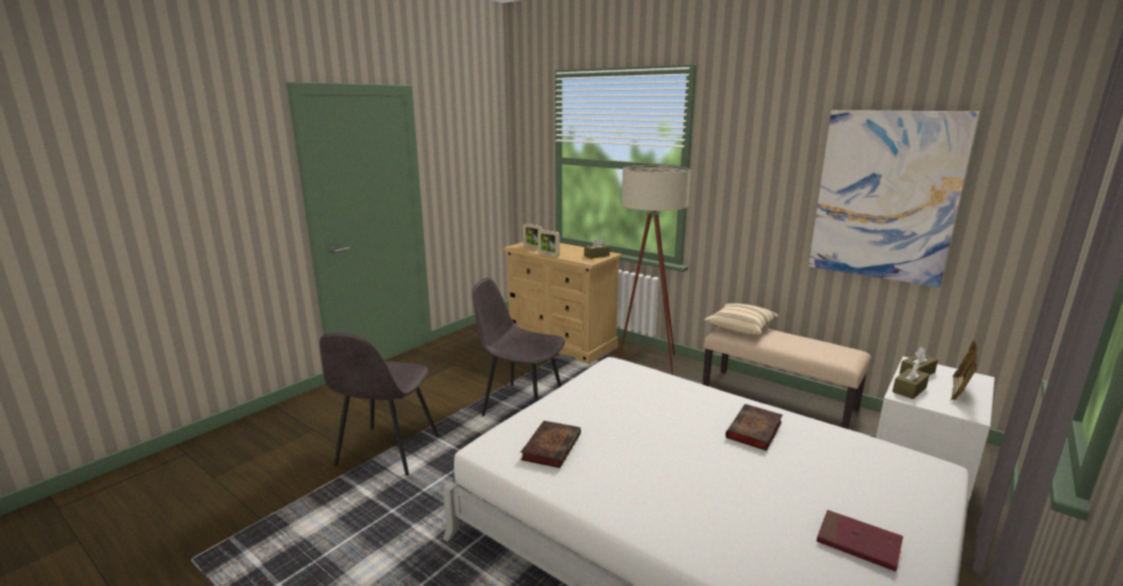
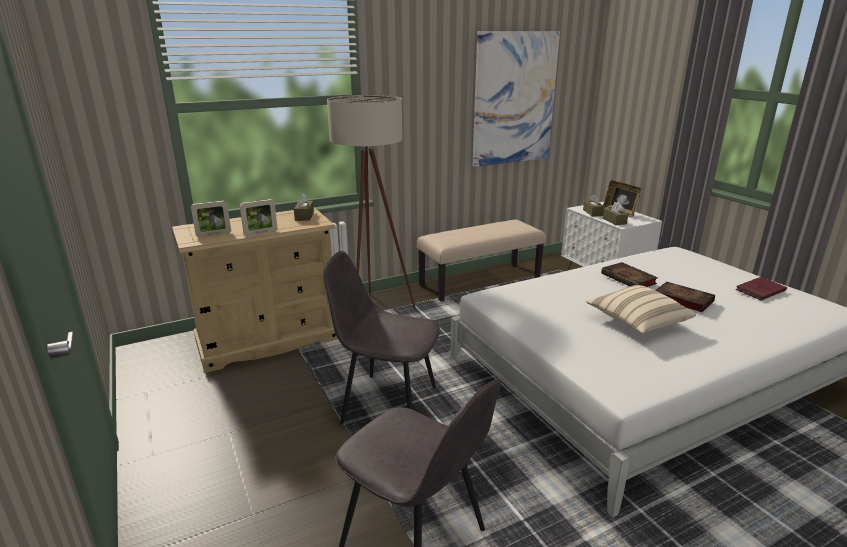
camera: 65 degrees left, 5 degrees up
(521, 405) = (387, 404): grey chair -> grey chair turned 60 degrees clockwise
(551, 446) = (630, 360): book -> book (681, 299)
(740, 329) = (448, 237): beige pillow -> beige pillow (636, 322)

